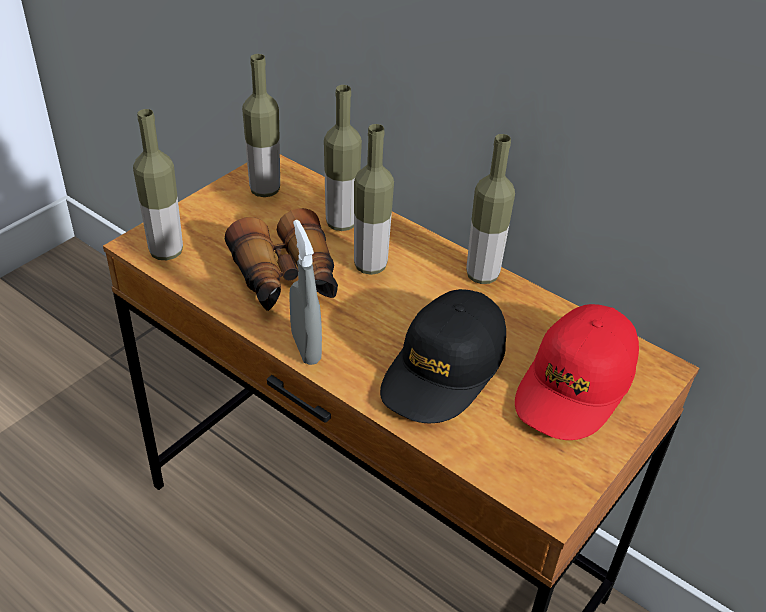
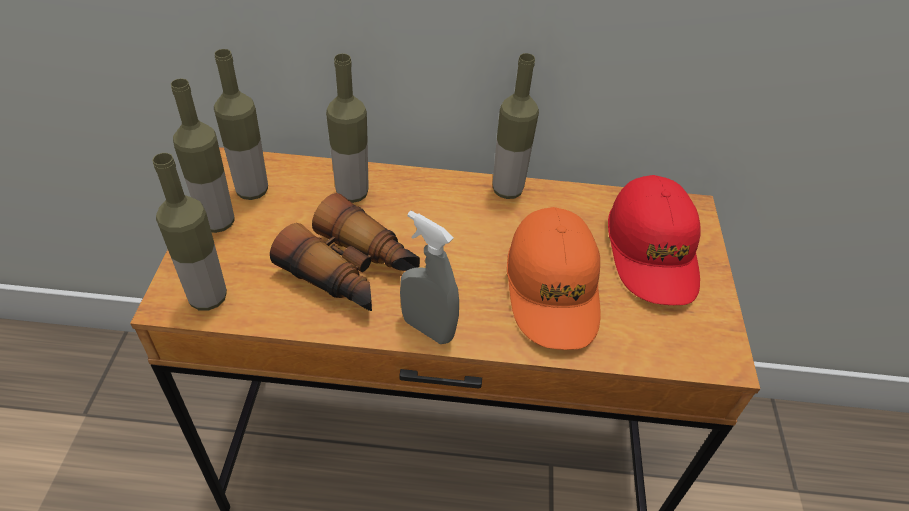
camera: 35 degrees left, 5 degrees up
(370, 266) = (412, 223): bottle -> bottle (218, 222)
(444, 369) = (553, 289): black cap -> orange cap

